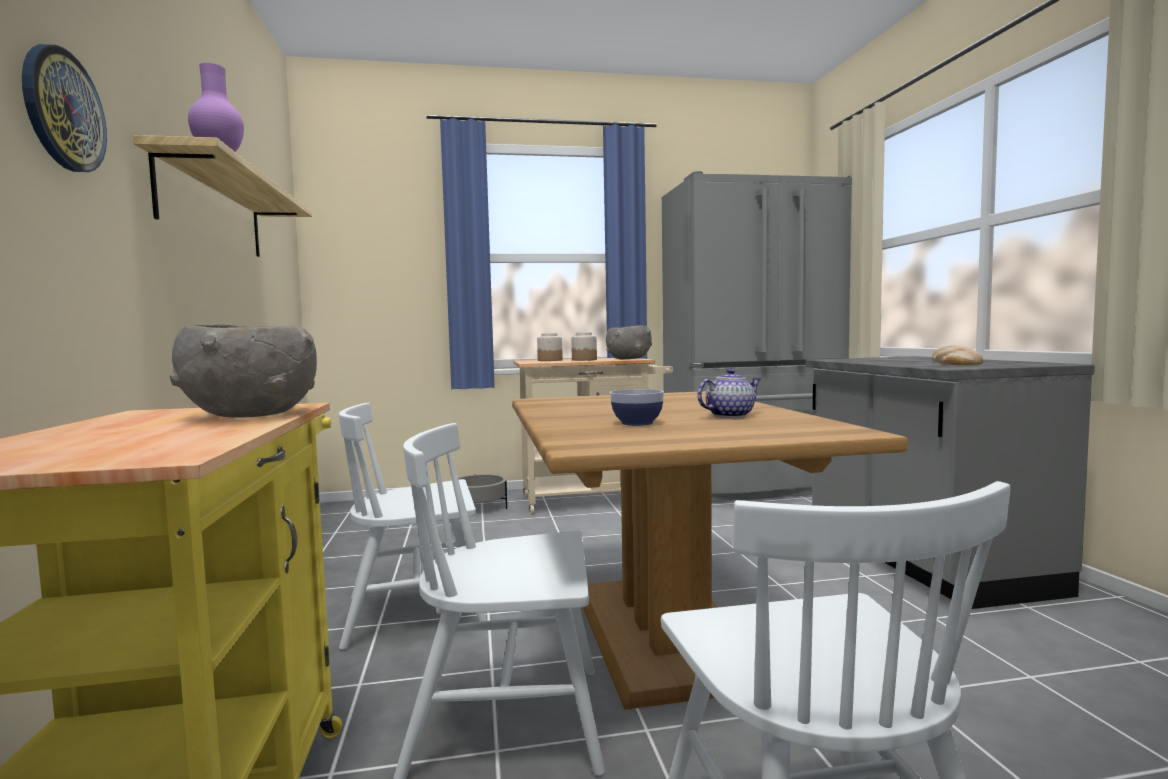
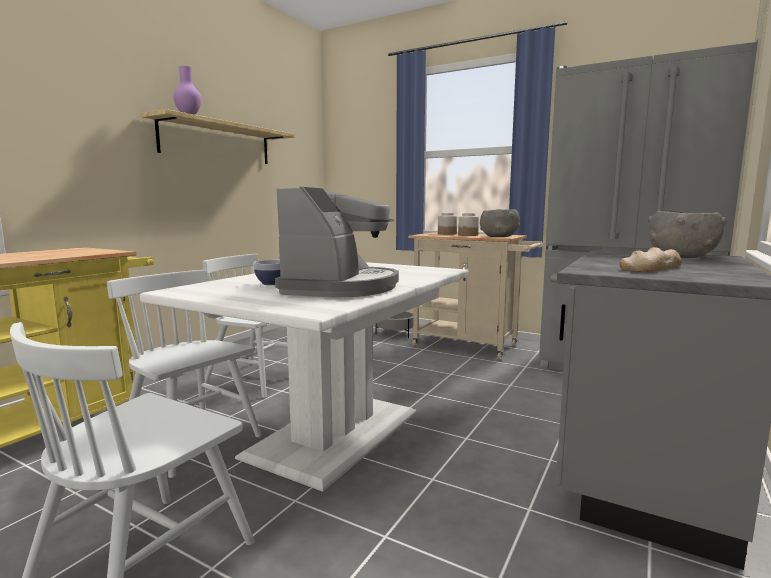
camera: 40 degrees right, 5 degrees up
(63, 110) = (85, 110): wall clock -> none
(253, 415) = (75, 254): grey bowl -> grey bowl (682, 257)
(660, 631) = (332, 433): brown dining table -> white dining table
(729, 415) = (341, 287): teapot -> coffee machine

